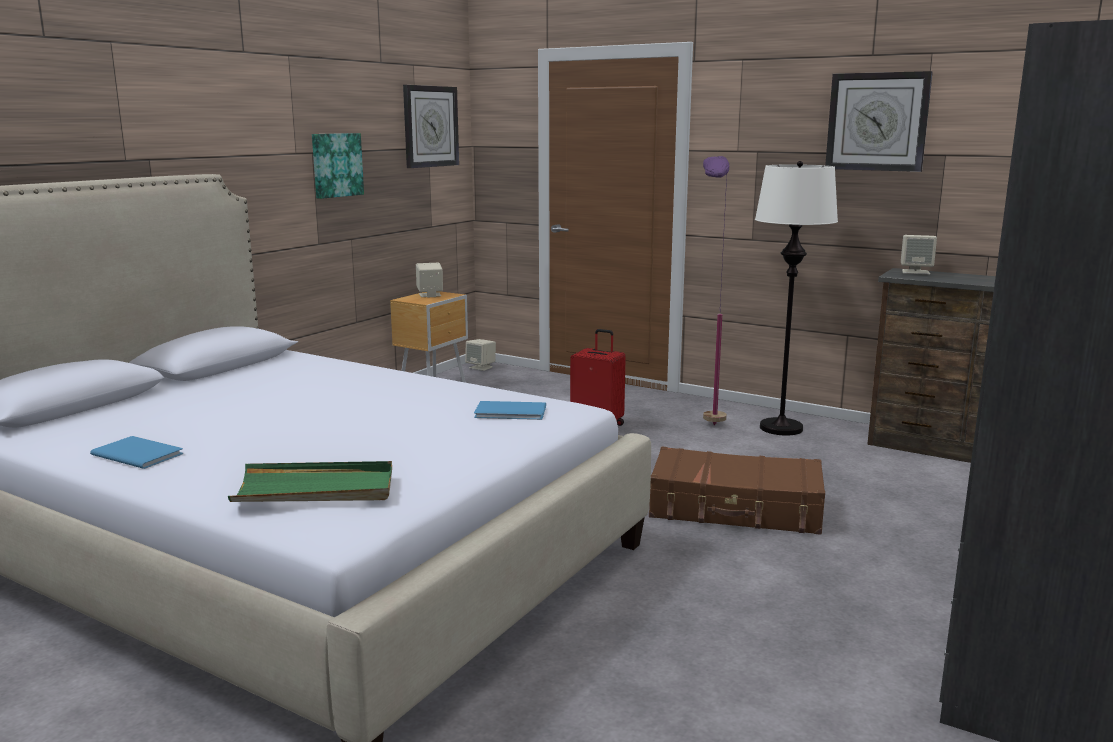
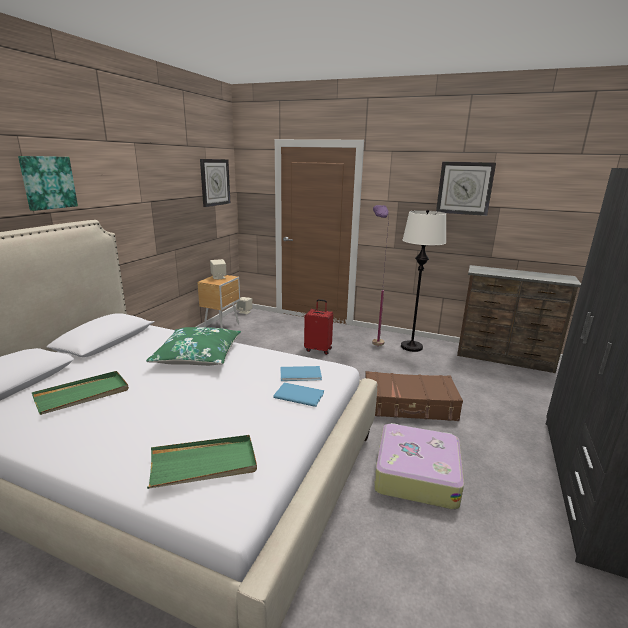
camera: 10 degrees left, 5 degrees up
(138, 453) = (67, 433): blue book -> blue book (298, 394)
(168, 418) = (83, 395): none -> green tray
(336, 165) = (165, 208): picture -> picture (48, 182)
(354, 386) = (198, 355): none -> green pillow
(704, 596) = (416, 474): none -> suitcase
(915, 272) = (483, 268): beige speaker -> none

